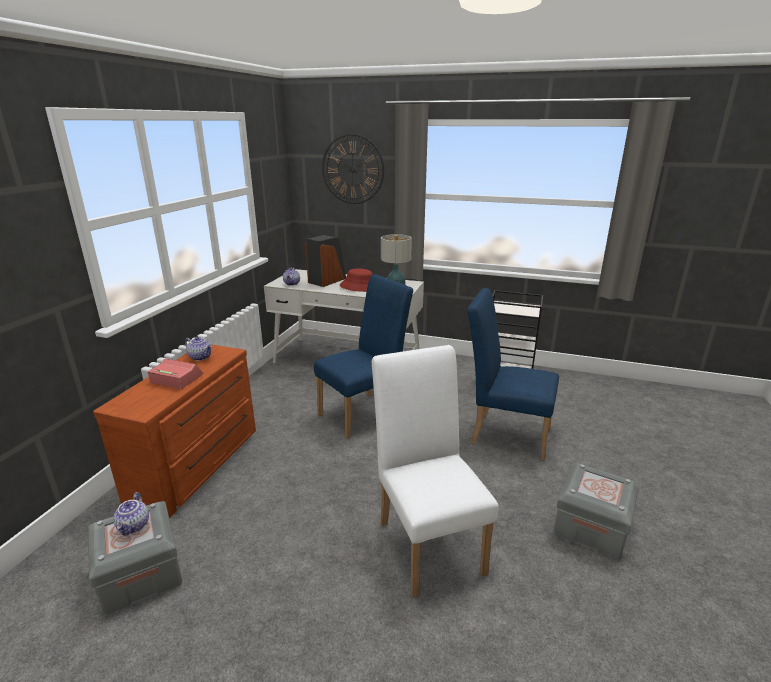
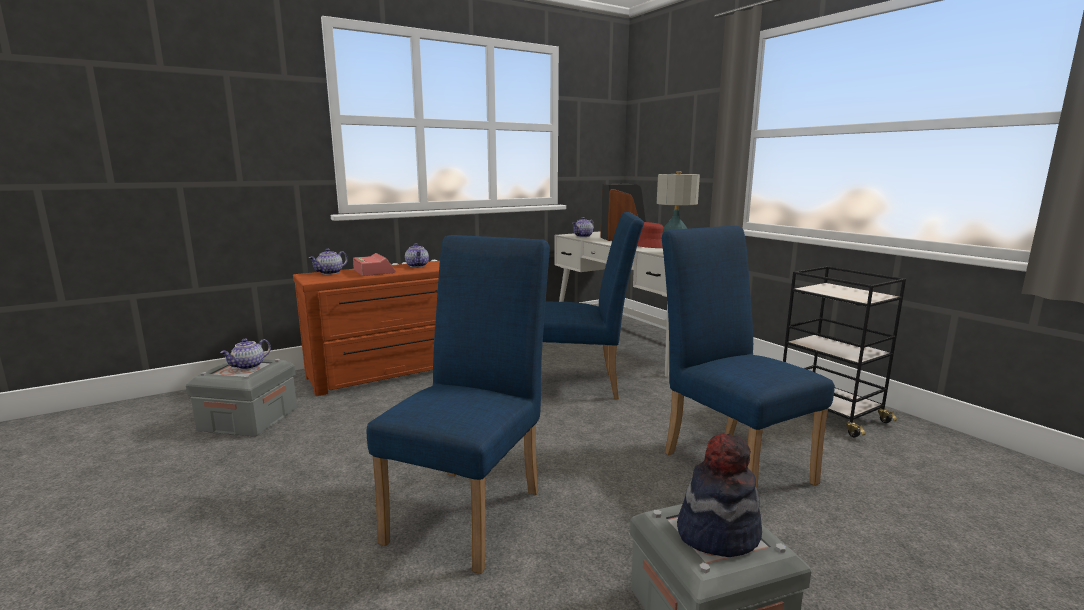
camera: 40 degrees right, 10 degrees down
(134, 395) = (330, 273): none -> teapot
(352, 169) = (682, 109): wall clock -> none
(428, 539) = (472, 508): white chair -> blue chair
(602, 487) = (717, 532): none -> hat

